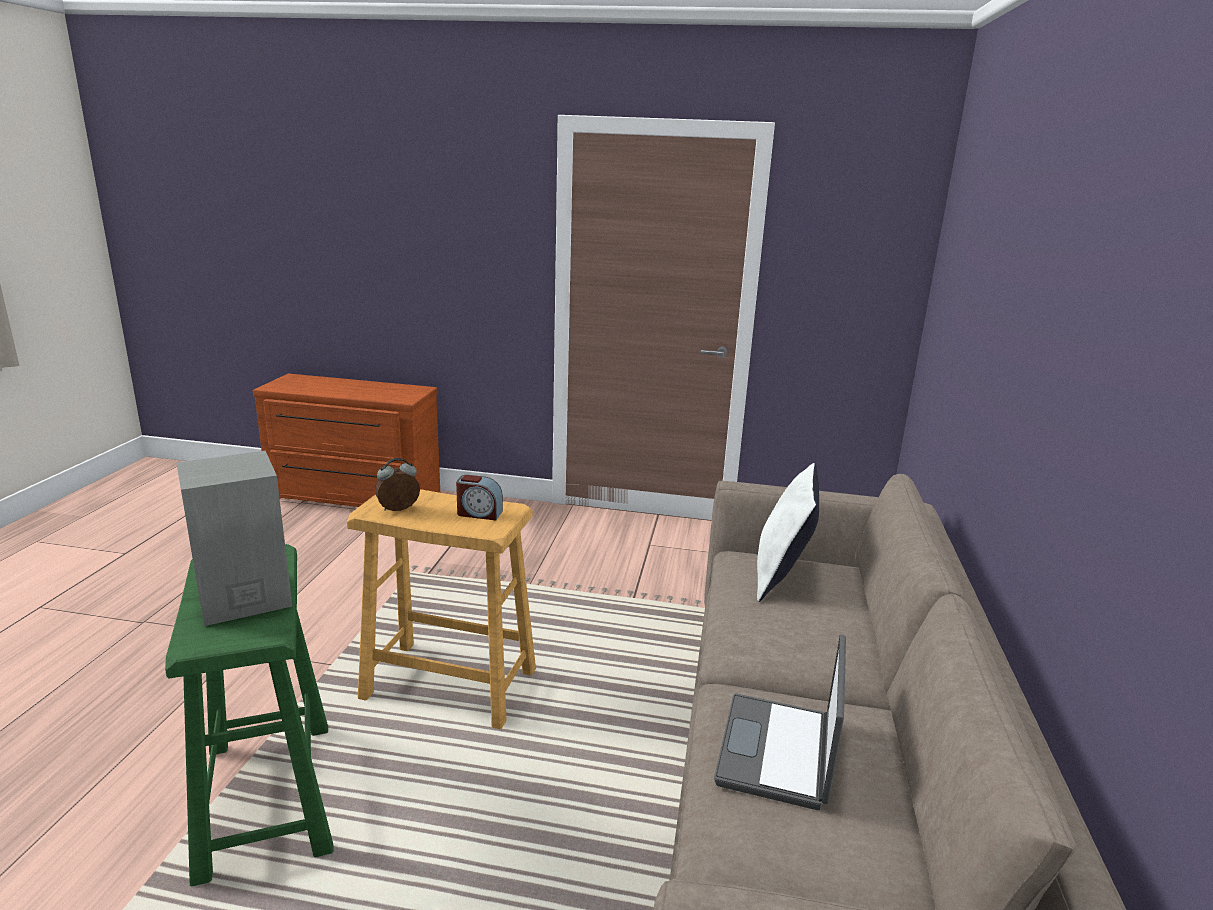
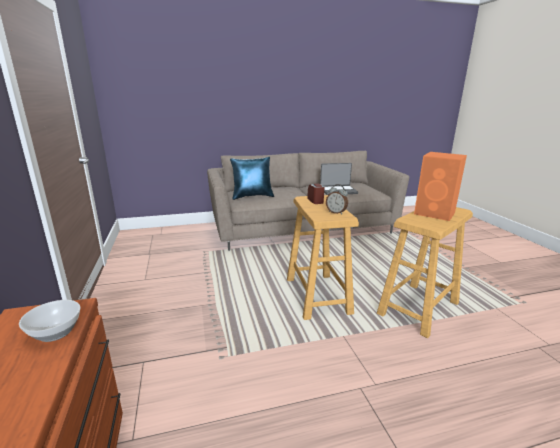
camera: 115 degrees left, 0 degrees up
(241, 599) = (435, 213): grey speaker -> orange speaker
(267, 796) = (418, 308): green stool -> beige stool
(379, 395) = (55, 333): none -> bowl
(781, 577) = (252, 196): white pillow -> blue pillow

